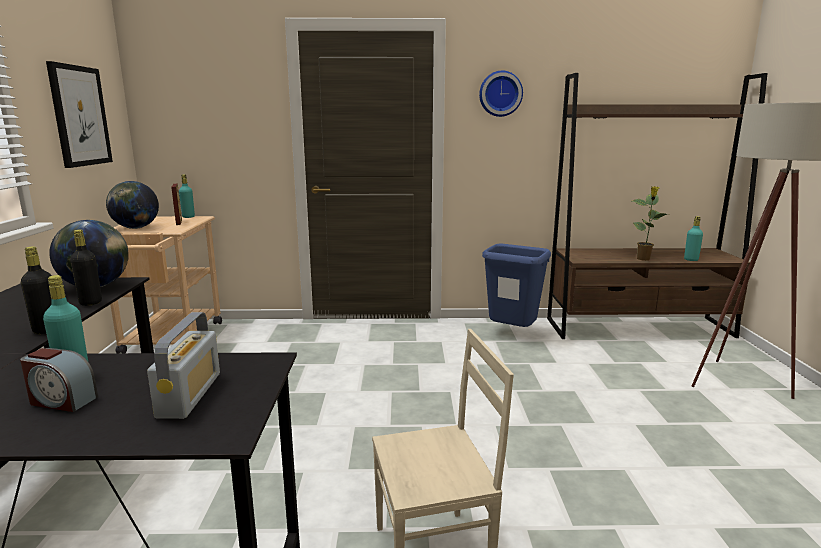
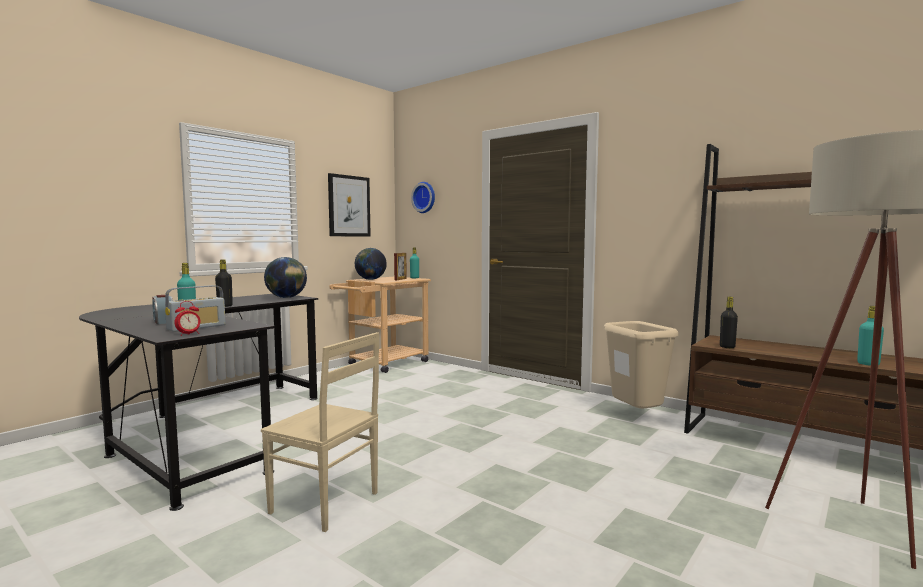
camera: 40 degrees right, 10 degrees down
(90, 302) = (266, 301): black bottle -> black bottle (727, 347)
(237, 415) = (188, 334): none -> alarm clock
(500, 94) = (647, 173): wall clock -> wall clock (425, 197)
(512, 334) = (636, 417): blue trash can -> beige trash can
(644, 259) = (795, 354): potted plant -> none

